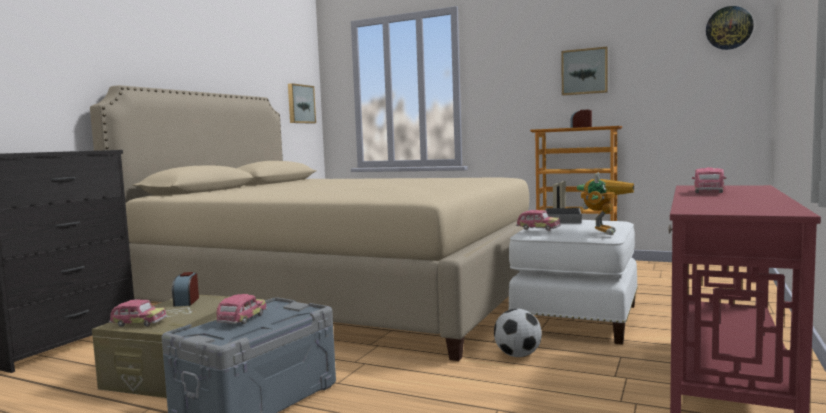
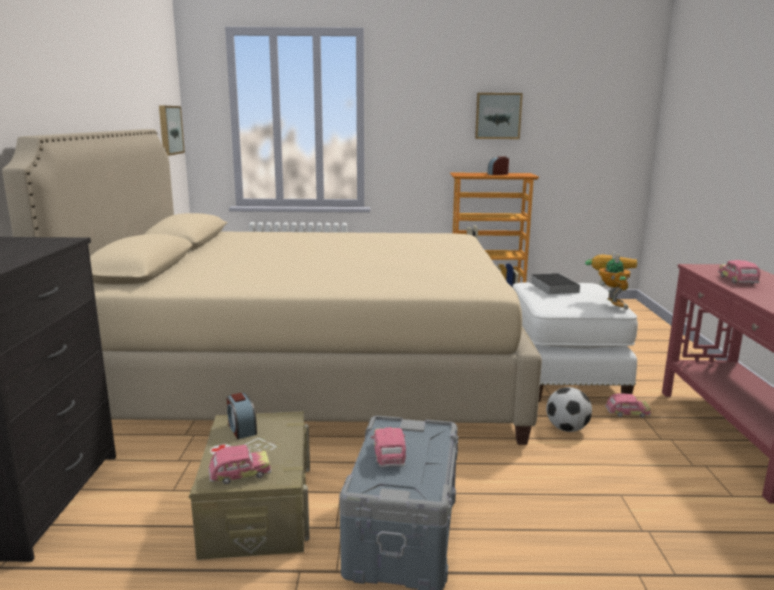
camera: 25 degrees left, 10 degrees up
(538, 229) = (555, 304): toy car -> toy car (627, 413)
(729, 28) = (628, 87): wall clock -> none

